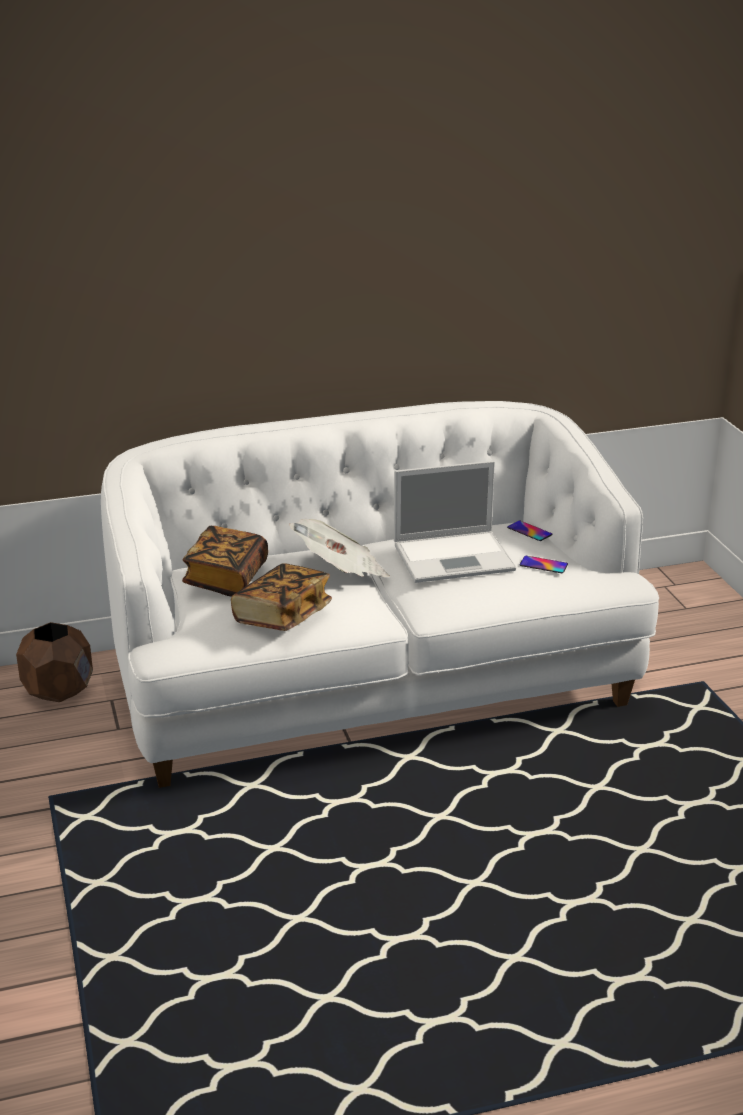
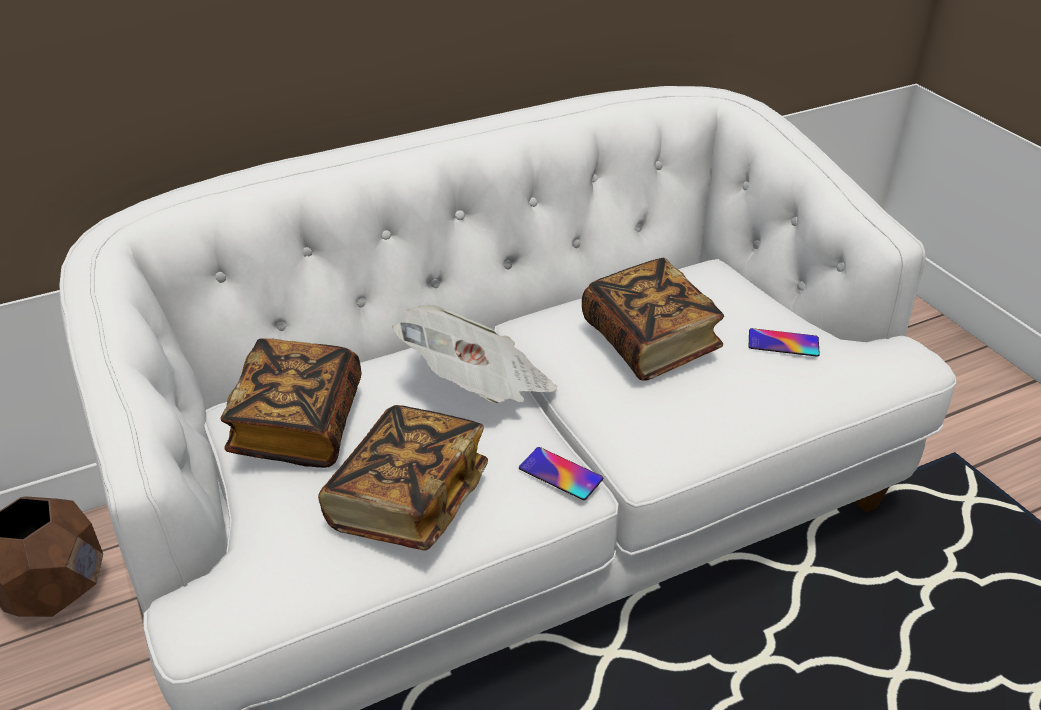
camera: 10 degrees left, 10 degrees up
(455, 557) = (649, 342): laptop -> book
(529, 531) = (733, 281): phone -> phone (560, 474)

